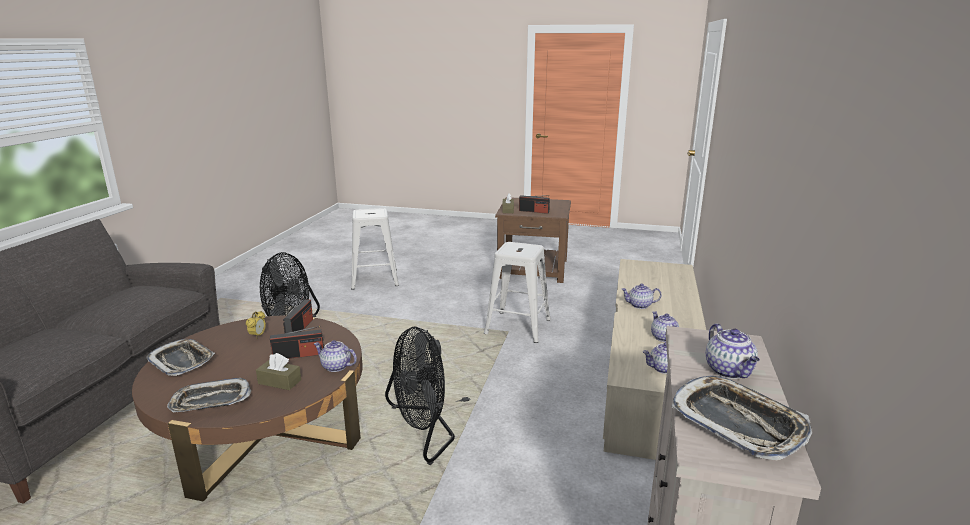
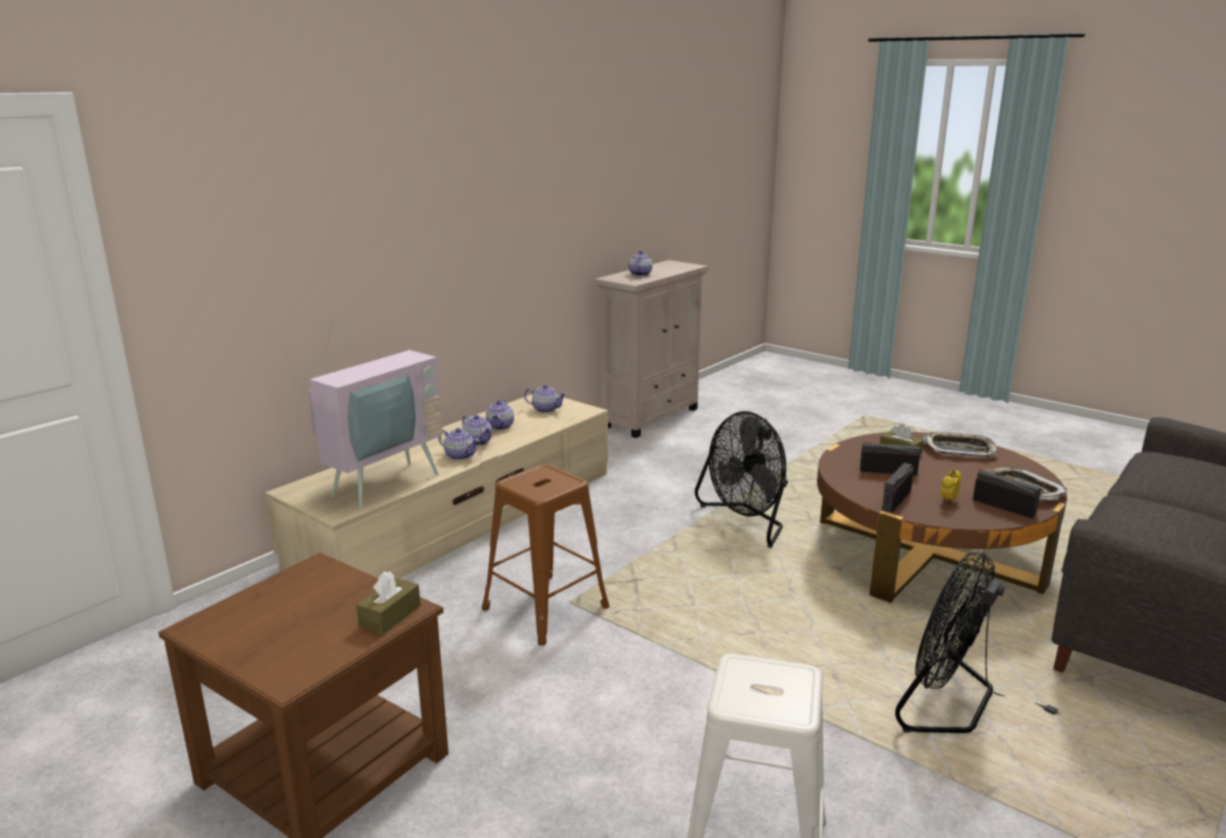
camera: 155 degrees left, 0 degrees up
(335, 367) = (845, 454): teapot -> teapot (478, 442)
(428, 426) = (748, 519): black fan -> black fan turned 150 degrees clockwise
(518, 327) = (545, 608): white stool -> brown stool
(534, 211) = (341, 594): radio -> radio (1003, 507)
(647, 280) = (380, 482): none -> television
(737, 422) = (668, 267): tray -> none

